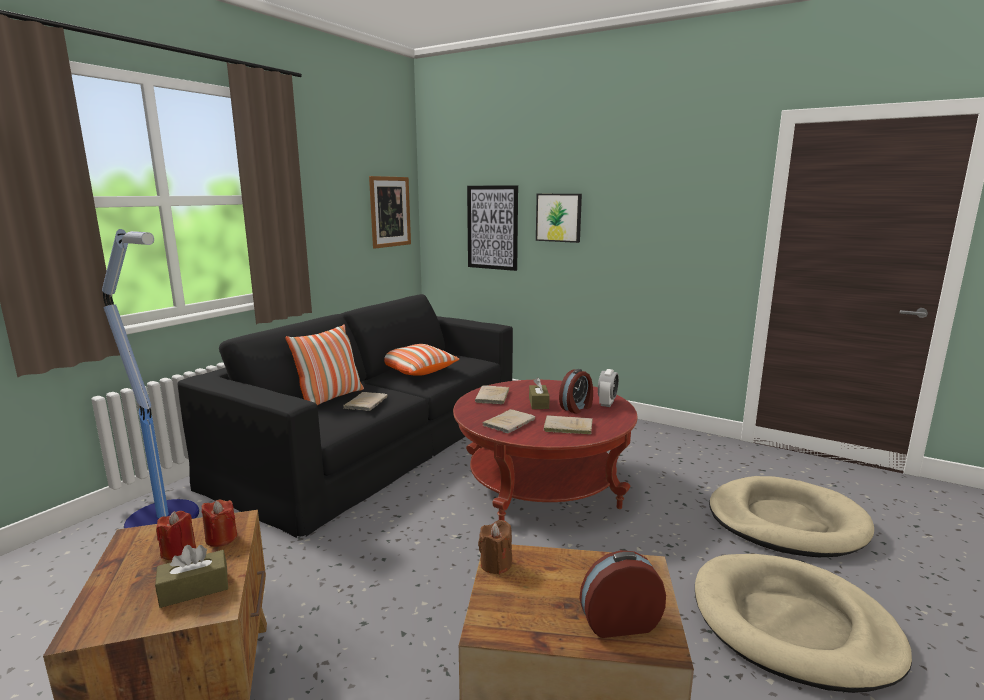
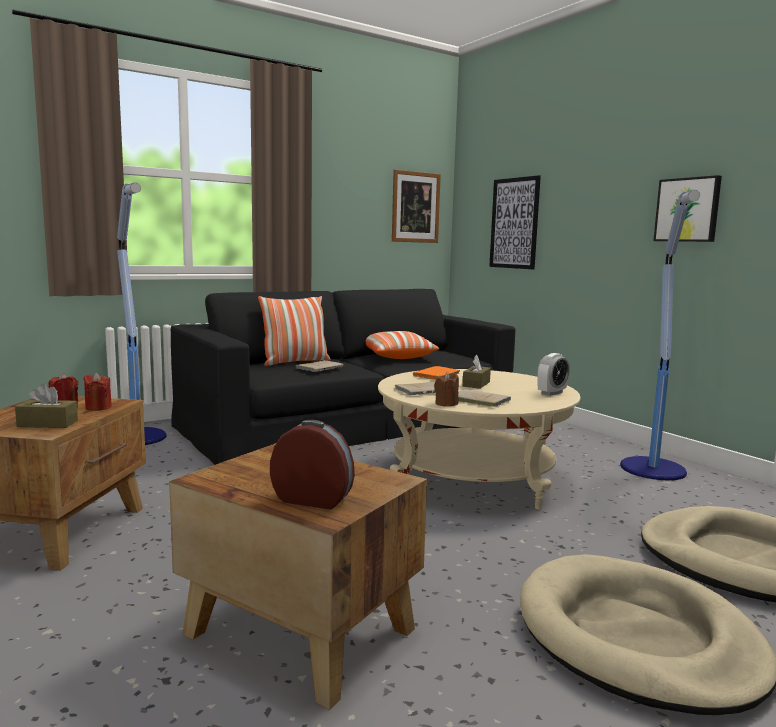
camera: 25 degrees right, 5 degrees down
(492, 397) = (435, 375): beige book -> orange book
(496, 564) = (266, 453): brown candle -> brown candle (446, 404)
(542, 485) = (472, 477): red coffee table -> beige coffee table
(559, 217) = (577, 208): picture -> picture (687, 210)
(577, 408) = (511, 391): alarm clock -> none
(659, 442) = (653, 470): none -> floor lamp

